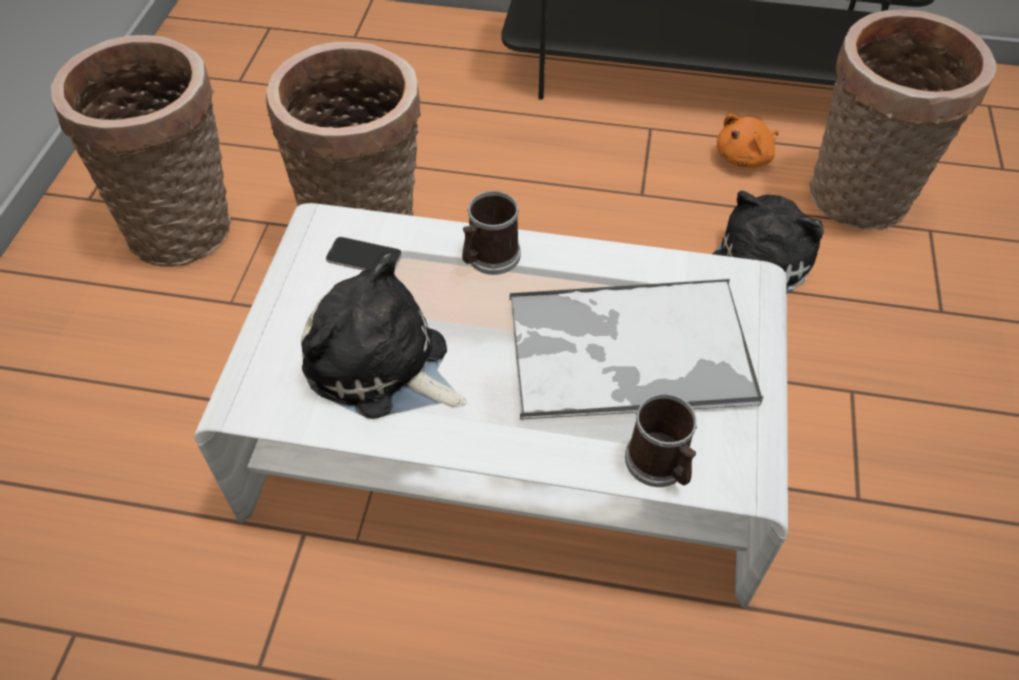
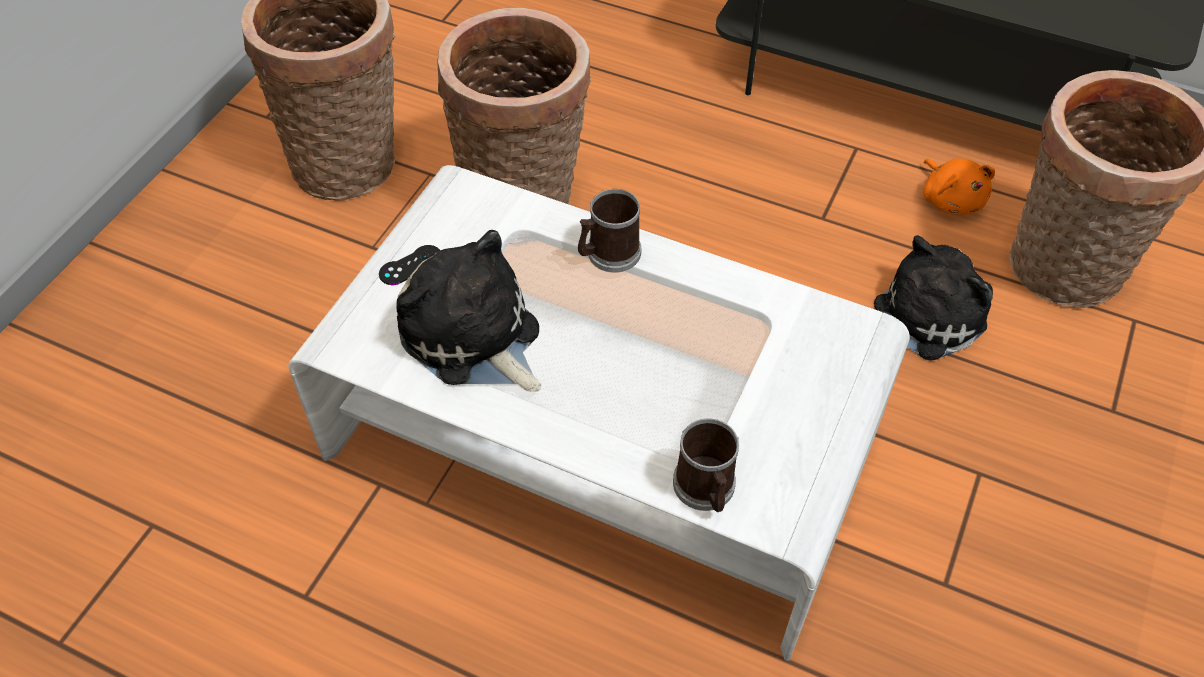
camera: 15 degrees right, 0 degrees up
(296, 308) = (410, 265): none -> black game controller
(364, 257) = (488, 229): phone -> none
(627, 351) = (712, 373): tray -> none
(745, 157) = (951, 199): orange plush toy -> orange plush toy turned 90 degrees counterclockwise

